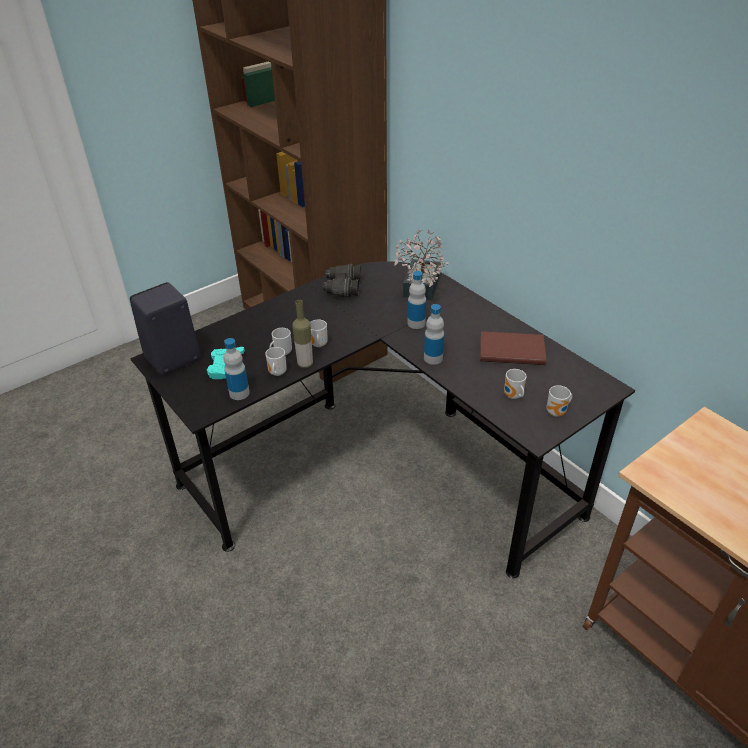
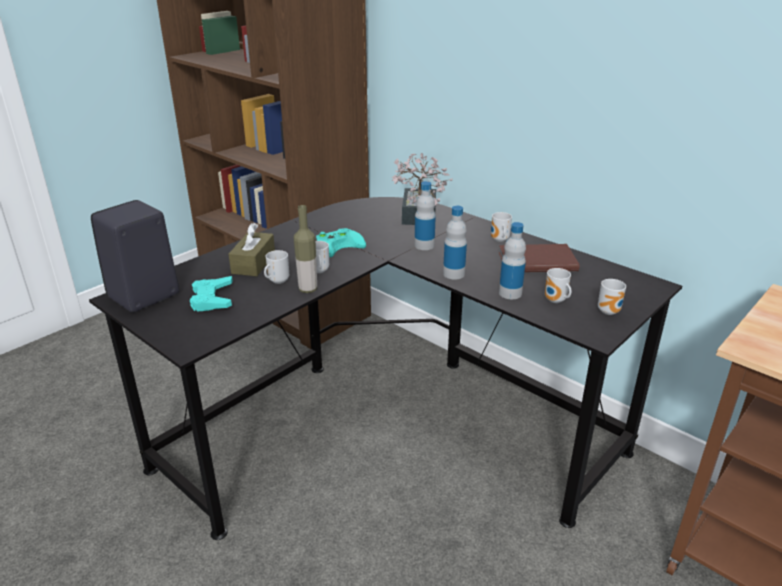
camera: 10 degrees left, 10 degrees down
(239, 393) = (233, 322): bottle -> bottle (510, 293)
(266, 331) = (253, 263): none -> brown tissue box
(276, 373) = (275, 300): mug -> mug (499, 240)
(342, 288) = (332, 221): black binoculars -> none
(342, 316) = (339, 244): none -> turquoise game controller

